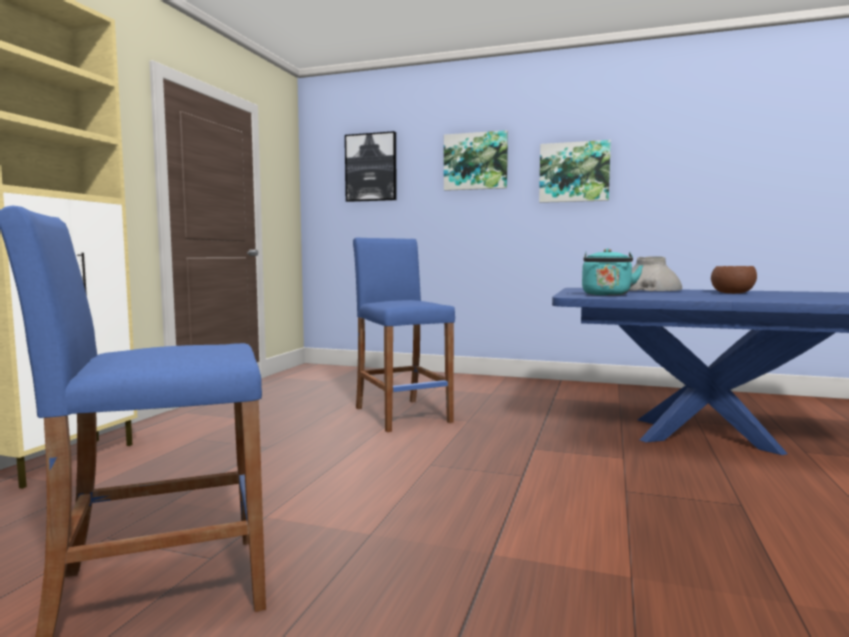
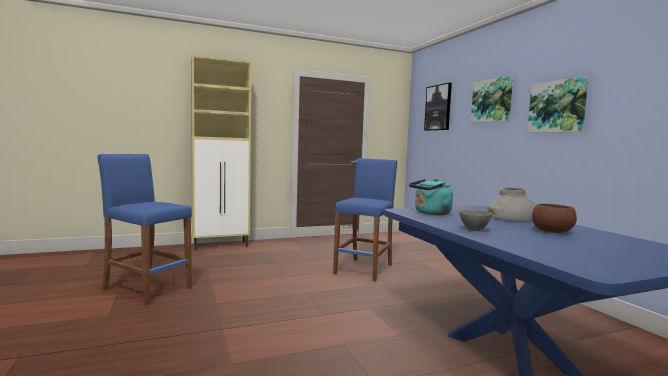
camera: 50 degrees right, 0 degrees up
(716, 298) = (474, 229): none -> grey bowl

